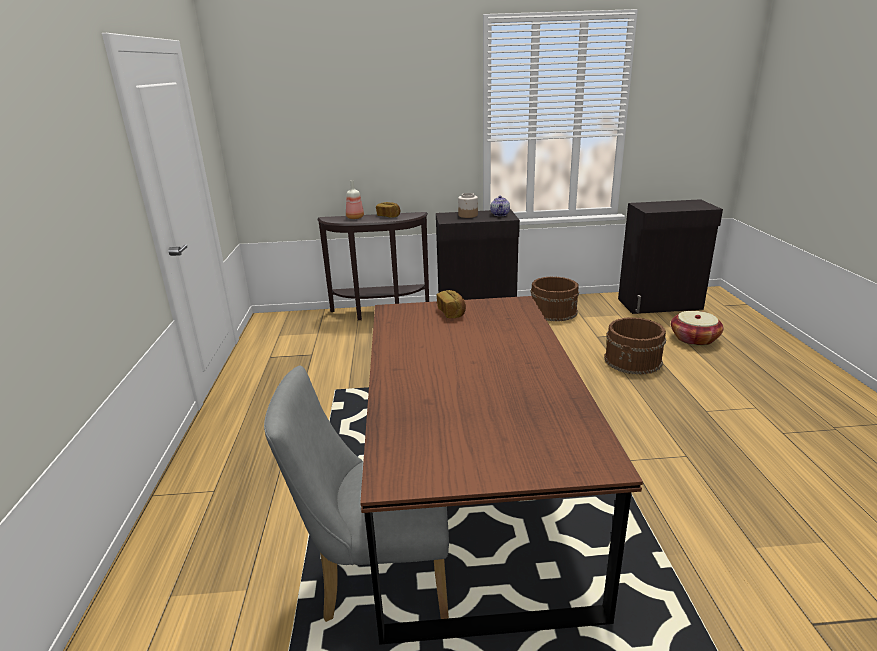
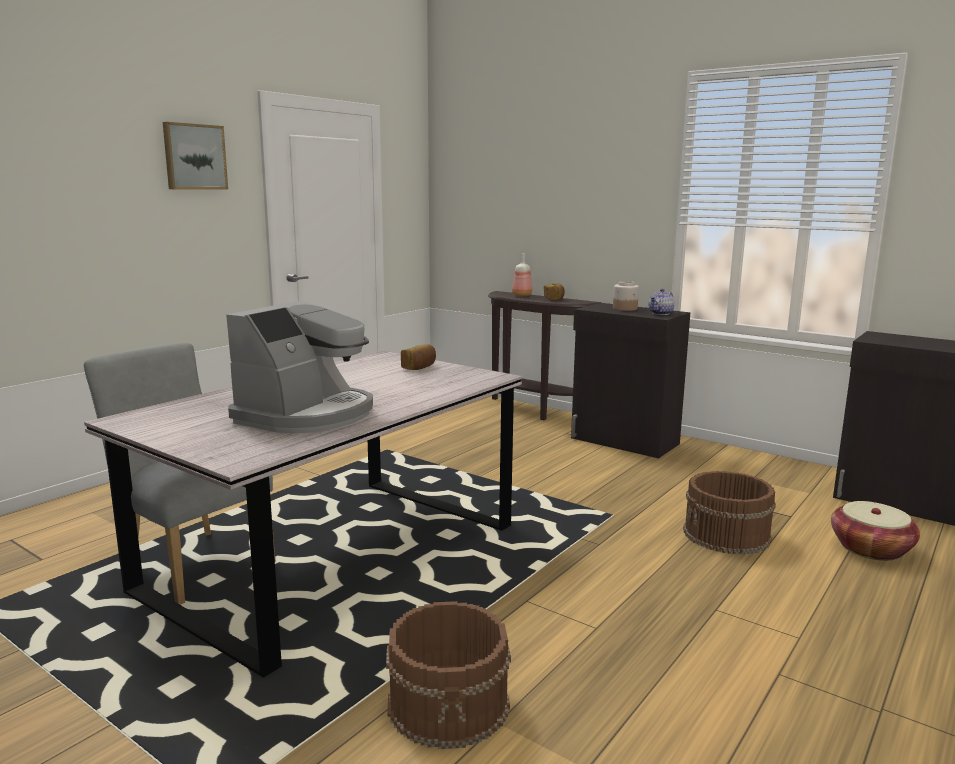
camera: 40 degrees right, 10 degrees down
(81, 131) = (194, 157): none -> picture
(470, 500) = (334, 556): brown dining table -> grey dining table
(514, 394) = (307, 415): none -> coffee machine
(553, 311) = (725, 464): brown bucket -> brown bucket (450, 703)

